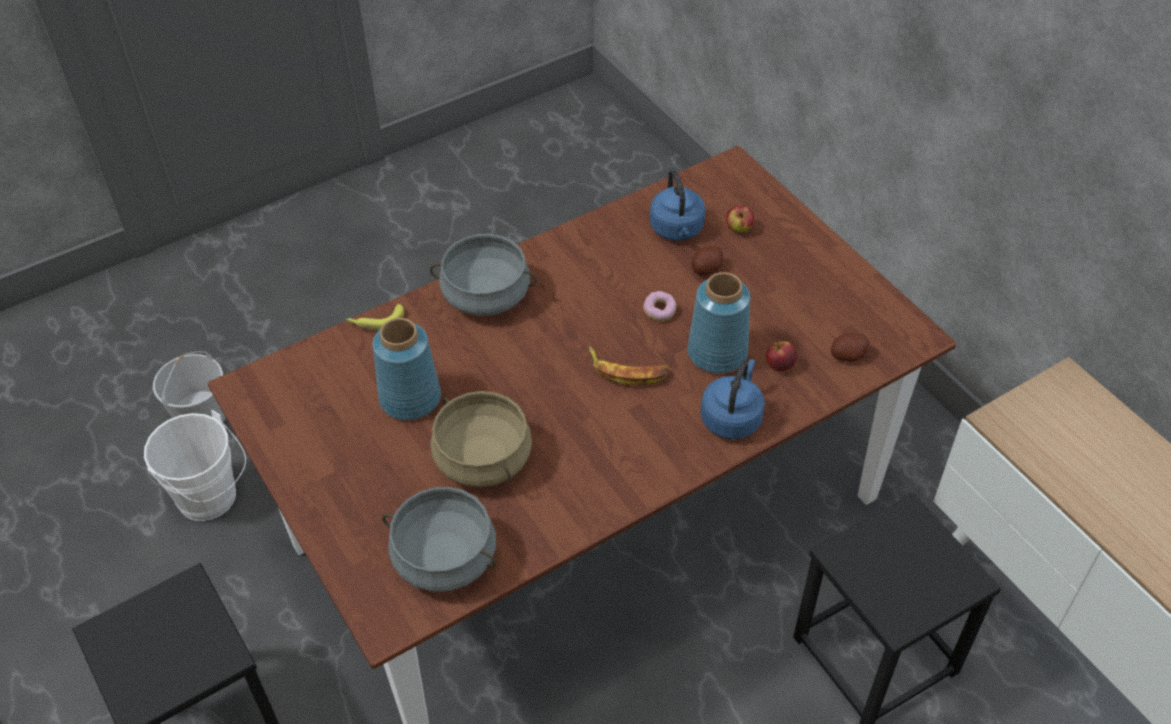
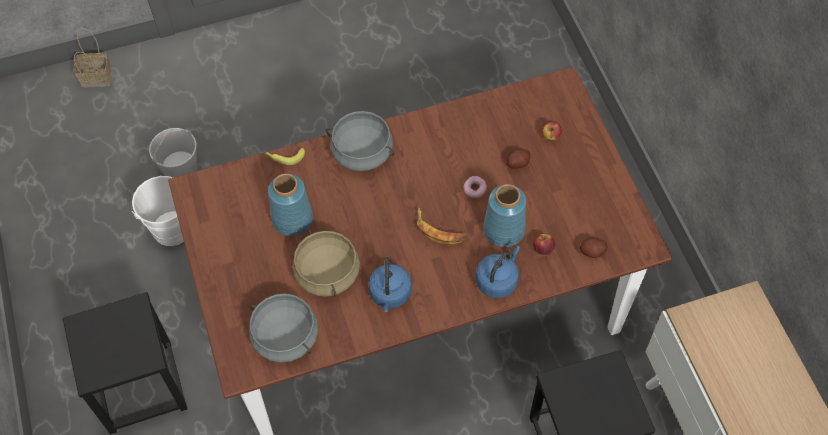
camera: 15 degrees right, 10 degrees up
(53, 322) = (97, 77): none -> basket
(677, 230) = (507, 128): blue kettle -> blue kettle (390, 295)

